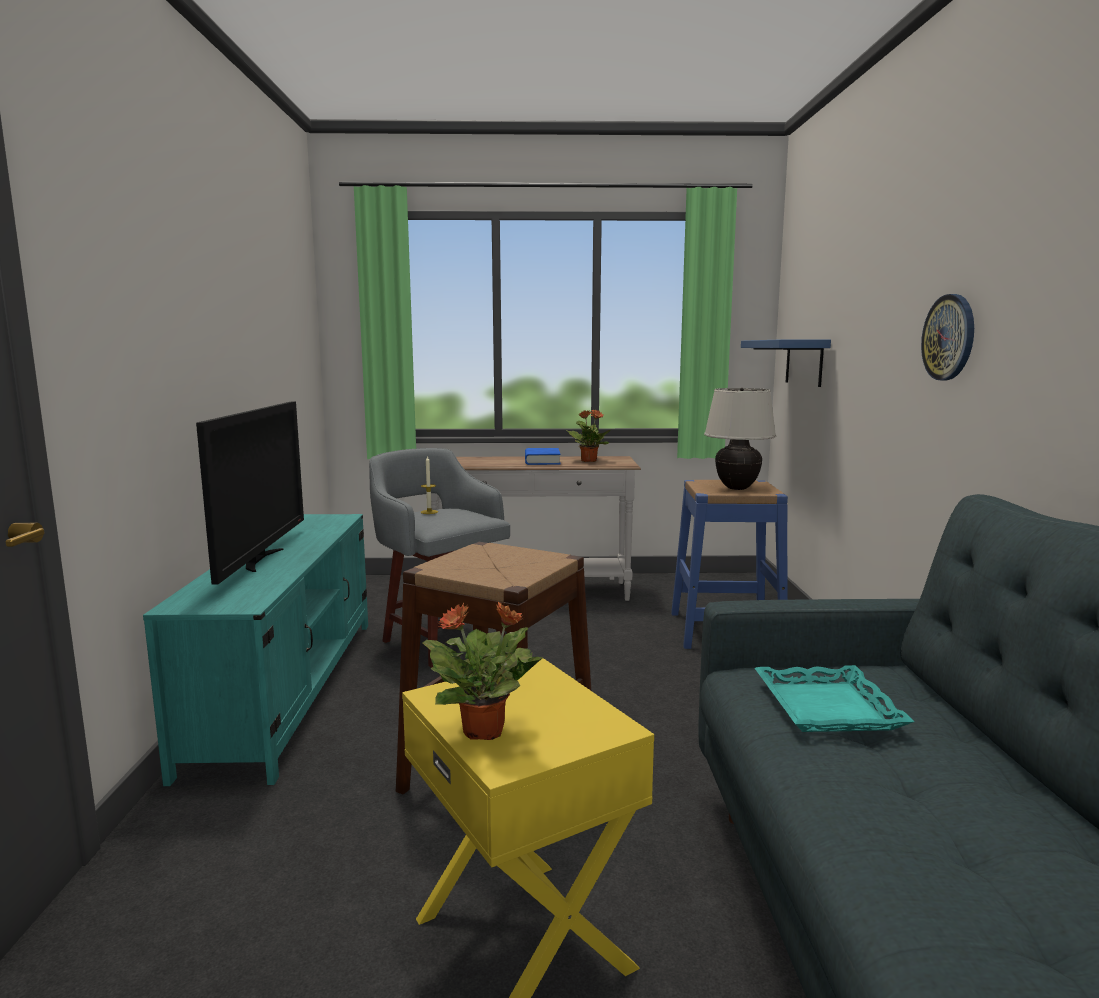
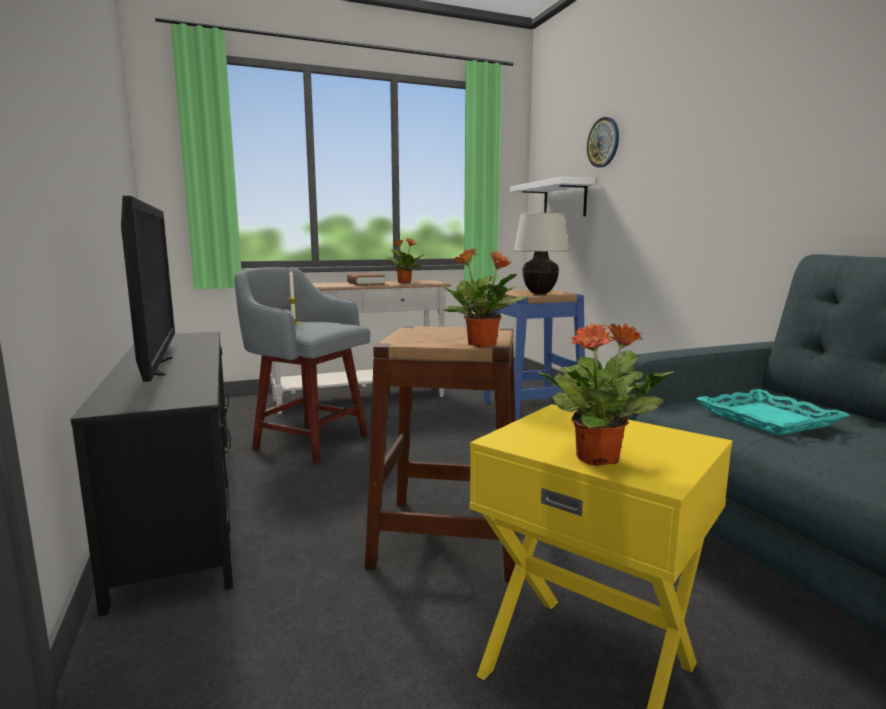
camera: 20 degrees left, 0 degrees up
(289, 687) = (183, 500): turquoise tv stand -> black tv stand
(504, 582) = (483, 345): none -> potted plant
(542, 461) = (366, 283): blue book -> brown book
(804, 362) = (564, 200): blue shelf -> white shelf
(949, 337) = (732, 156): wall clock -> wall clock (603, 142)

